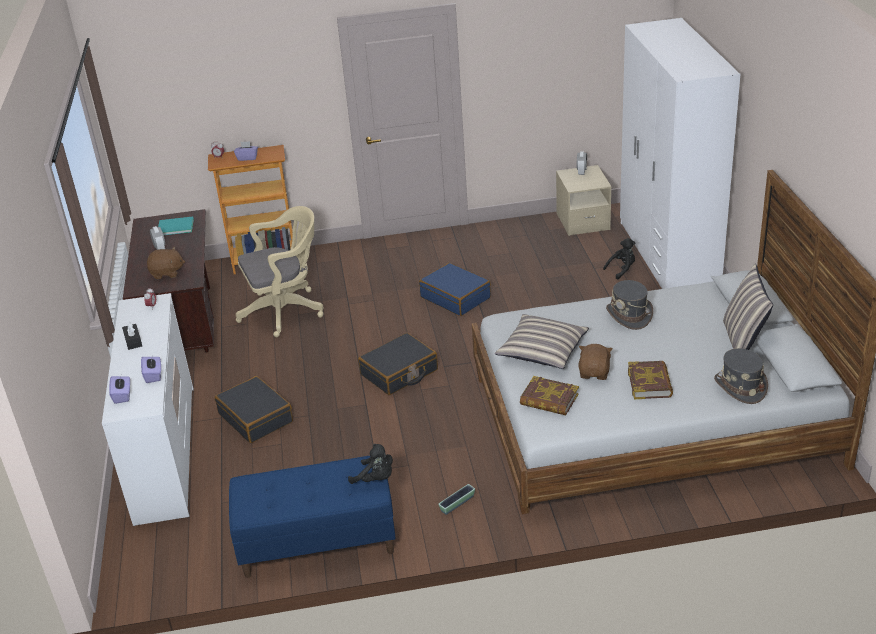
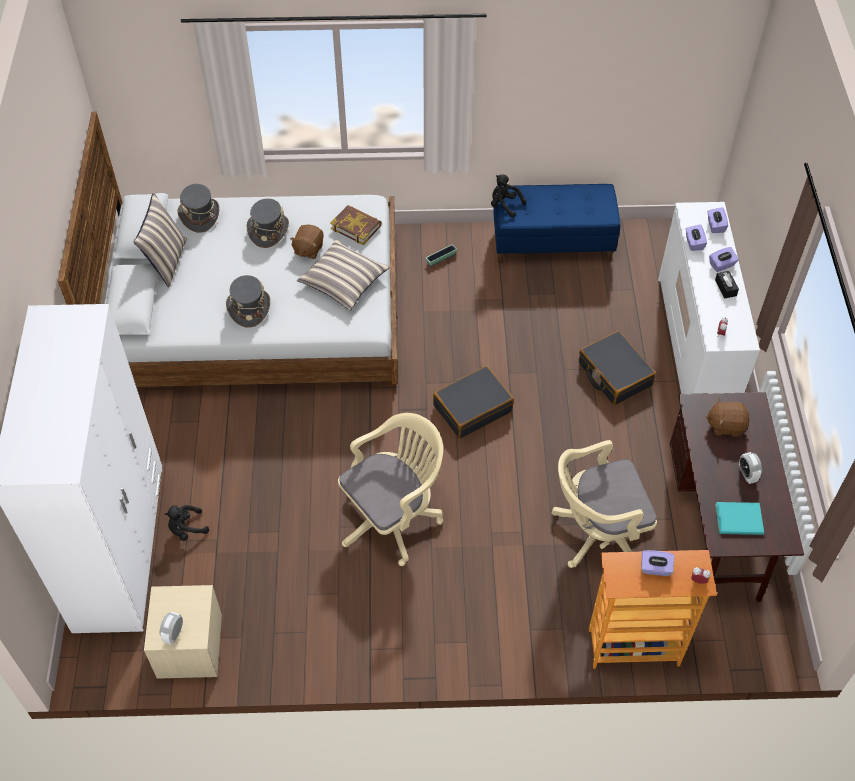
camera: 175 degrees left, 20 degrees up
(129, 360) = (721, 265): none -> purple tissue box
(456, 297) = (394, 517): blue suitcase -> beige office chair
(650, 383) = (268, 230): book -> grey hat

